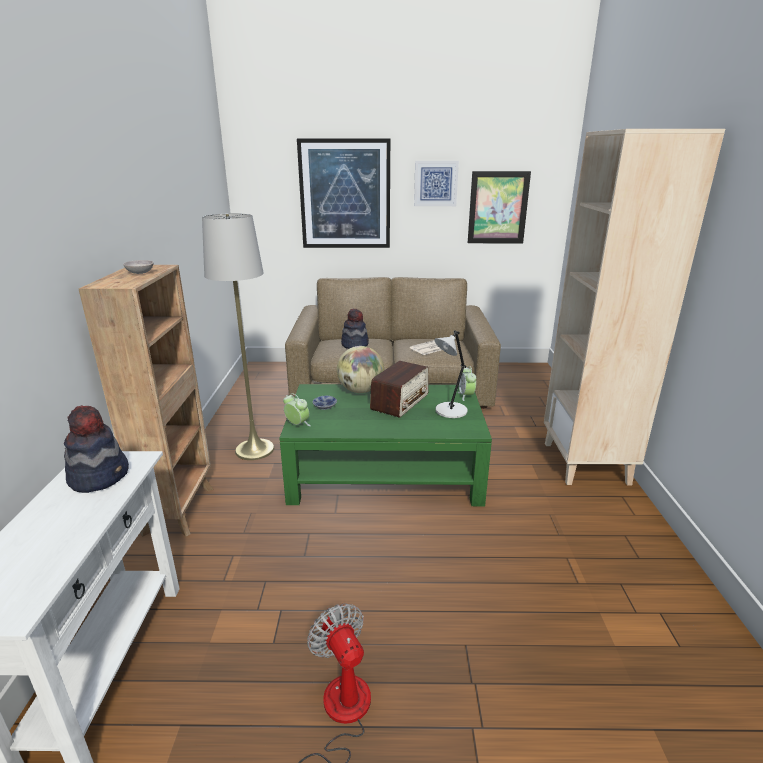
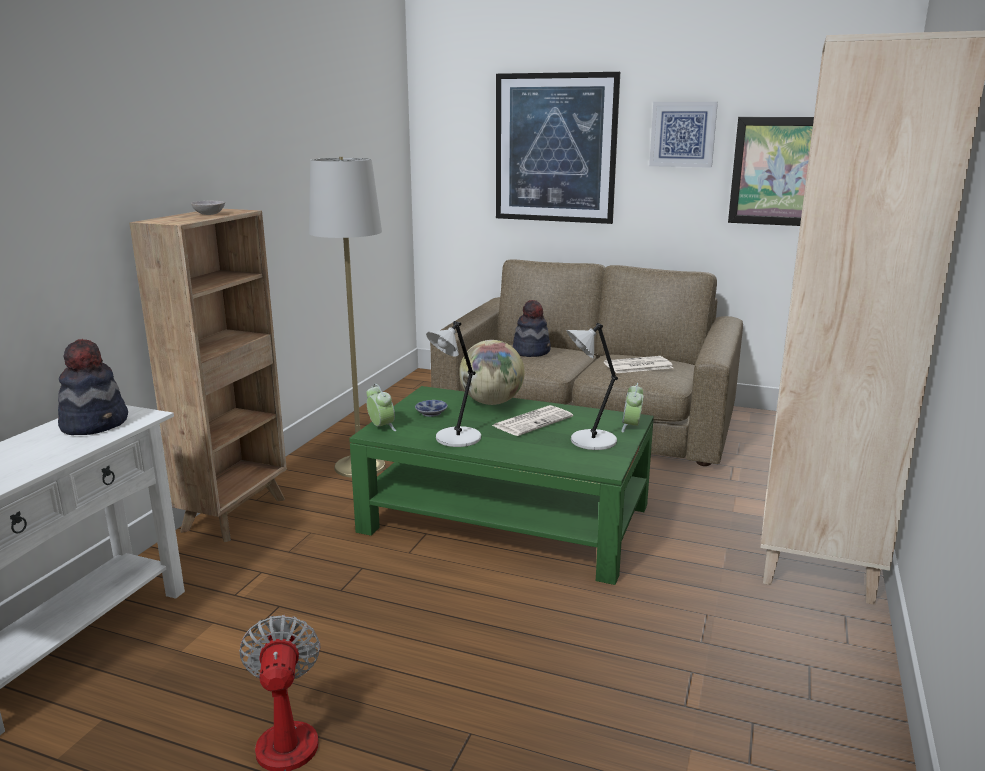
camera: 20 degrees right, 5 degrees down
(359, 425) = (456, 439): none -> grey table lamp
(400, 401) = (533, 421): radio -> newspaper

